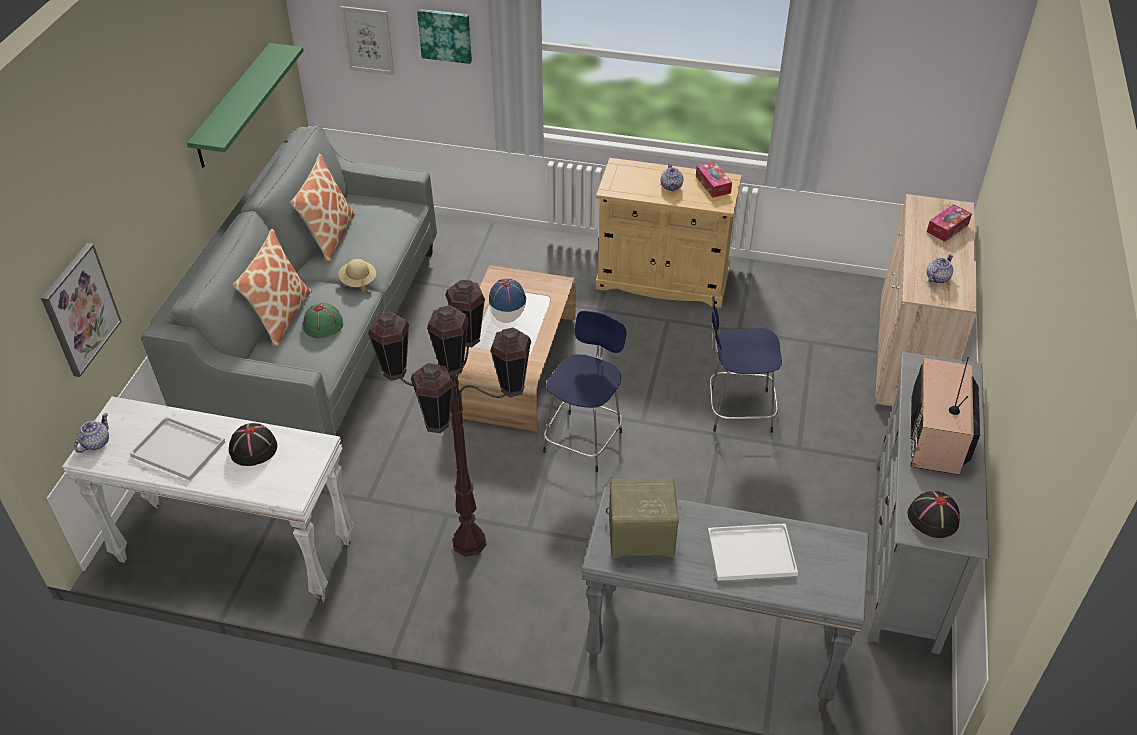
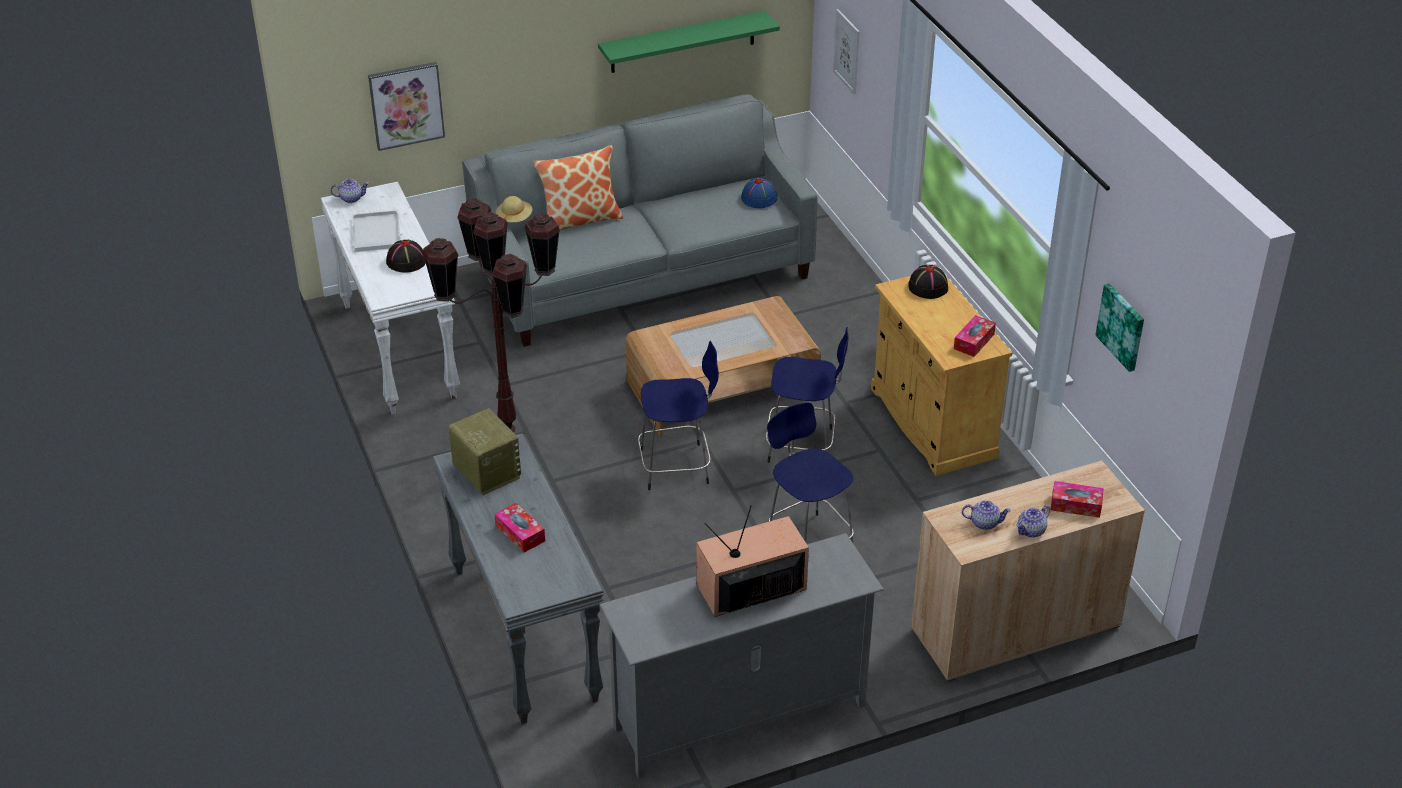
camera: 55 degrees right, 5 degrees down
(323, 324) = (592, 242): green hat -> none
(329, 236) = (694, 194): pillow -> none
(358, 281) = (660, 233): beige hat -> beige hat (514, 218)
(445, 35) = (885, 76): picture -> picture (1122, 326)
(507, 299) = (746, 324): blue hat -> blue hat (759, 198)
(626, 356) = (803, 445): none -> blue stool
(671, 186) = (940, 319): teapot -> teapot (1031, 531)
(750, 554) = (520, 533): white tray -> tissue box
(932, 518) = (646, 617): black hat -> black hat (927, 286)

